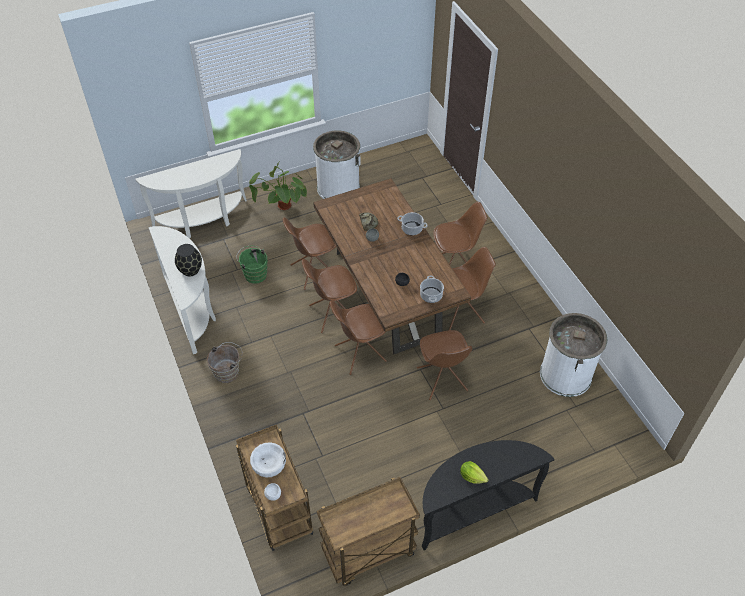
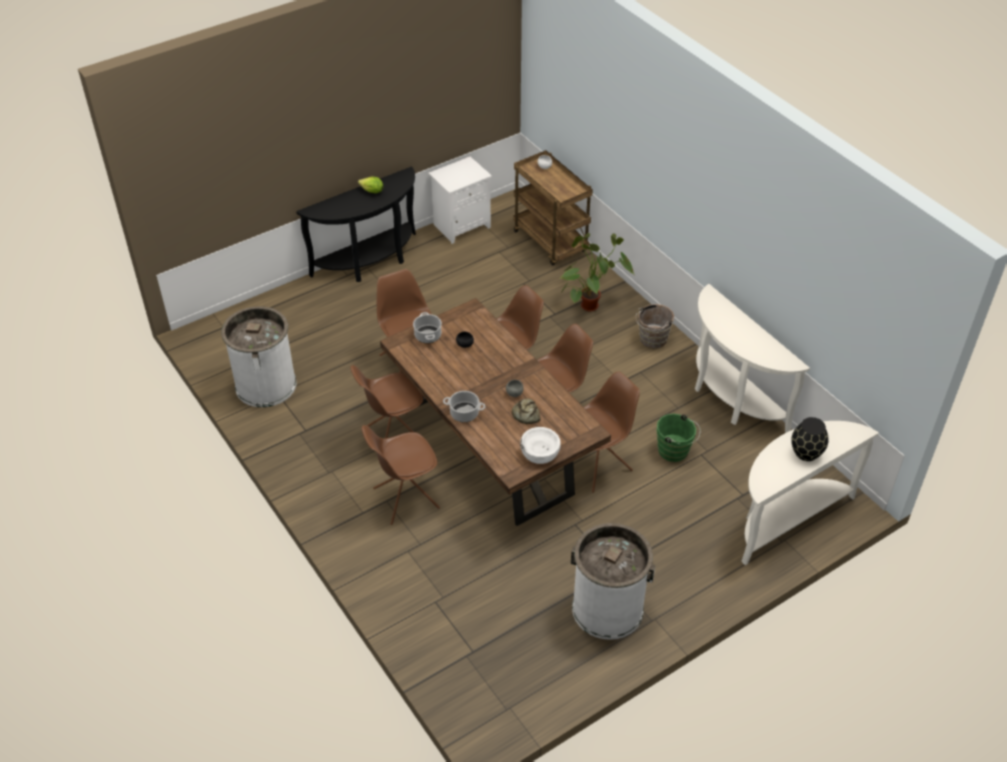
camera: 170 degrees right, 5 degrees down
(190, 270) = (723, 324): black vase -> black vase (806, 453)
(269, 465) = (556, 184): white bowl -> white bowl (540, 453)
(281, 210) = (680, 553): potted plant -> potted plant (590, 300)
(368, 553) = (461, 225): brown cart -> white nightstand

